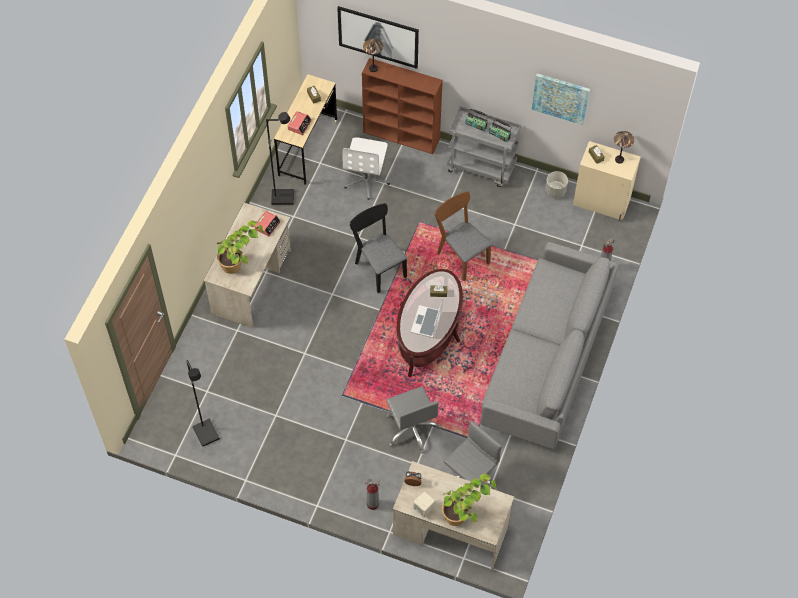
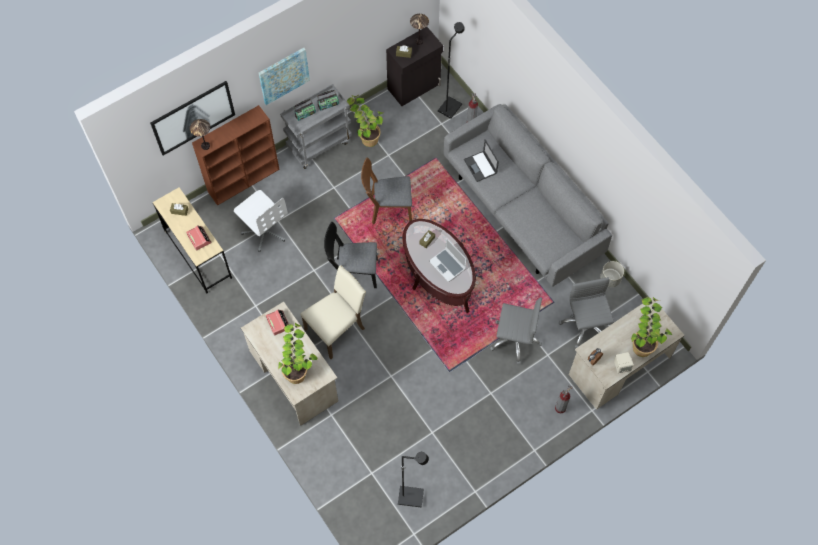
camera: 55 degrees left, 5 degrees up
(283, 197) = (230, 302): black floor lamp -> black floor lamp (449, 107)
(317, 287) = (336, 329): none -> beige chair
(522, 194) = (366, 133): none -> potted plant
(545, 291) = (480, 167): none -> laptop
(555, 191) = (381, 109): grey planter -> grey planter (610, 279)
(560, 98) = (355, 34): picture -> picture (283, 75)
(601, 202) = (414, 87): beige cabinet -> black cabinet

